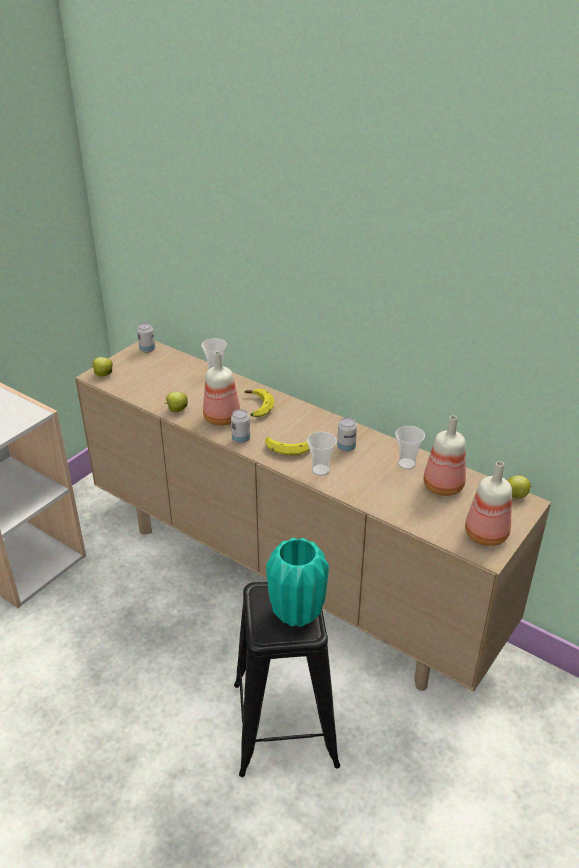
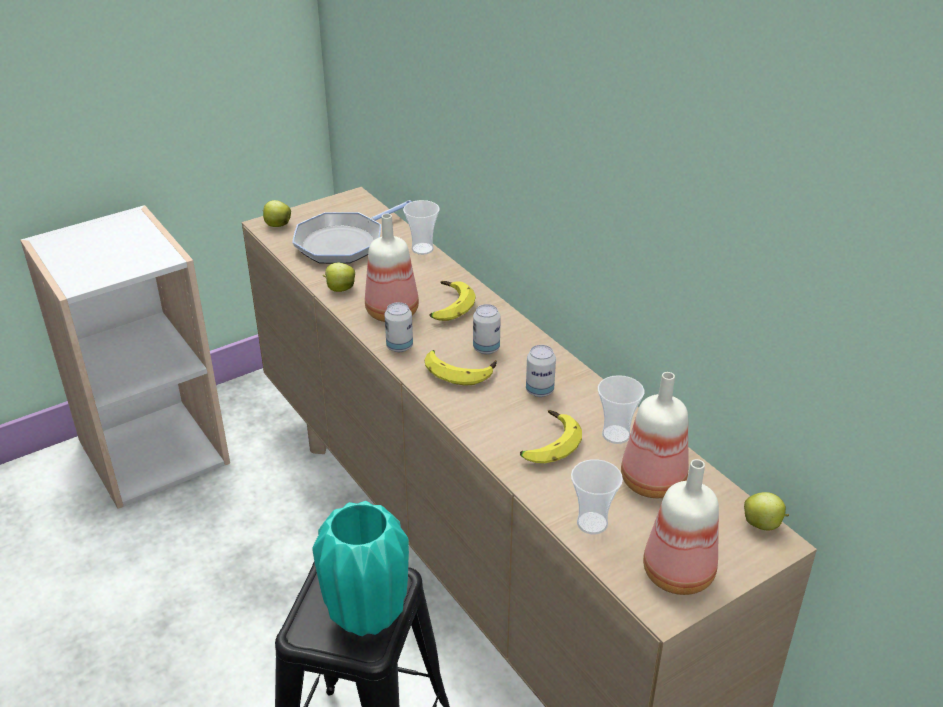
camera: 20 degrees right, 0 degrees up
(147, 349) = (352, 203): can -> can (486, 348)
(158, 378) = (344, 242): none -> frying pan
(320, 470) = (483, 414): cup -> cup (592, 523)
(369, 479) = (546, 444): none -> banana

